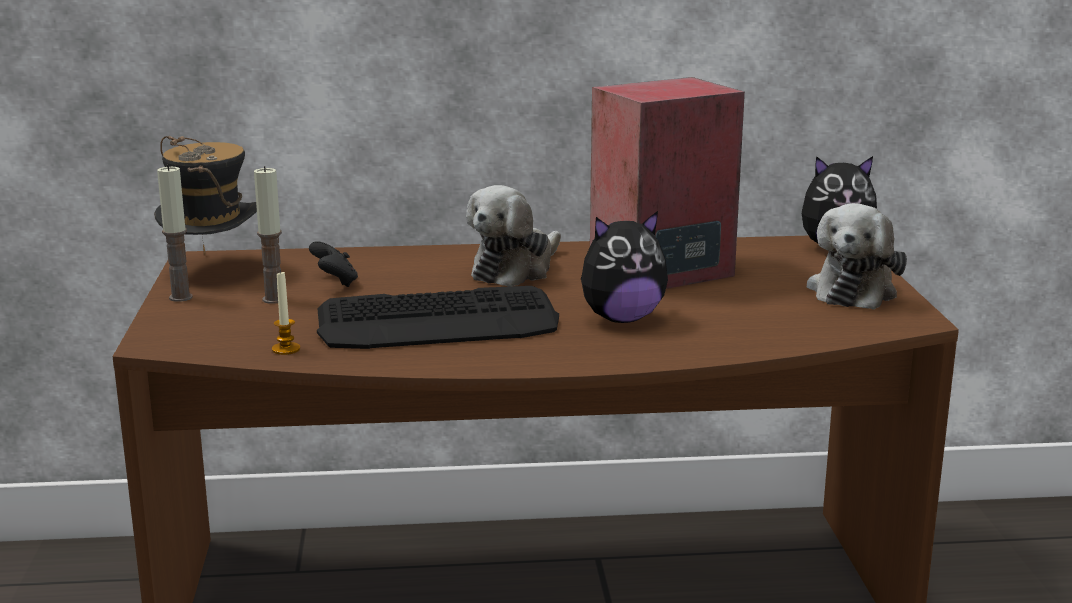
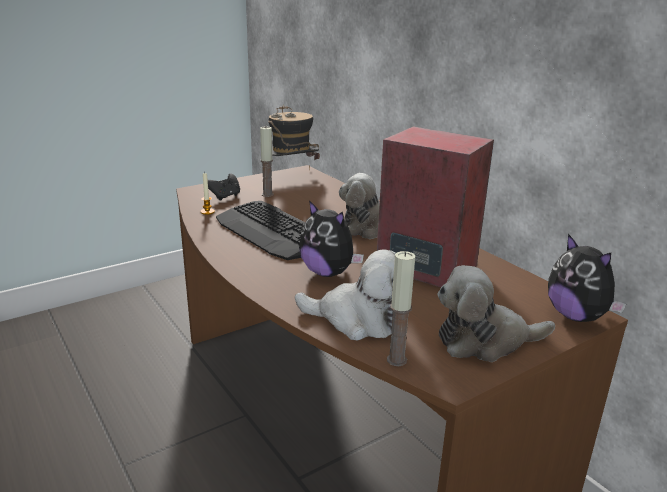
camera: 60 degrees right, 5 degrees up
(181, 297) = (251, 180): candle -> candle (396, 360)
(335, 282) = (303, 199): black game controller -> black game controller (225, 197)
(762, 330) = (357, 320): none -> plush toy

